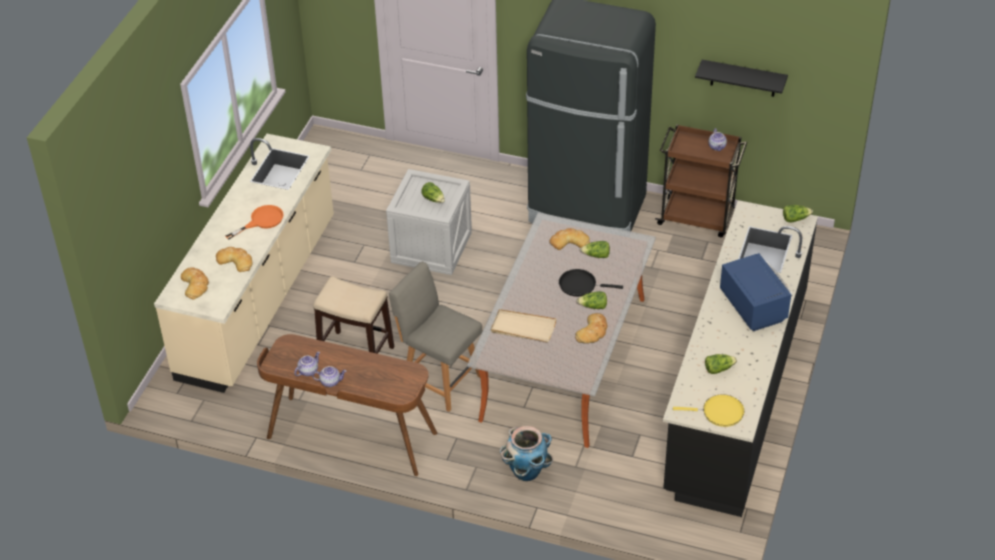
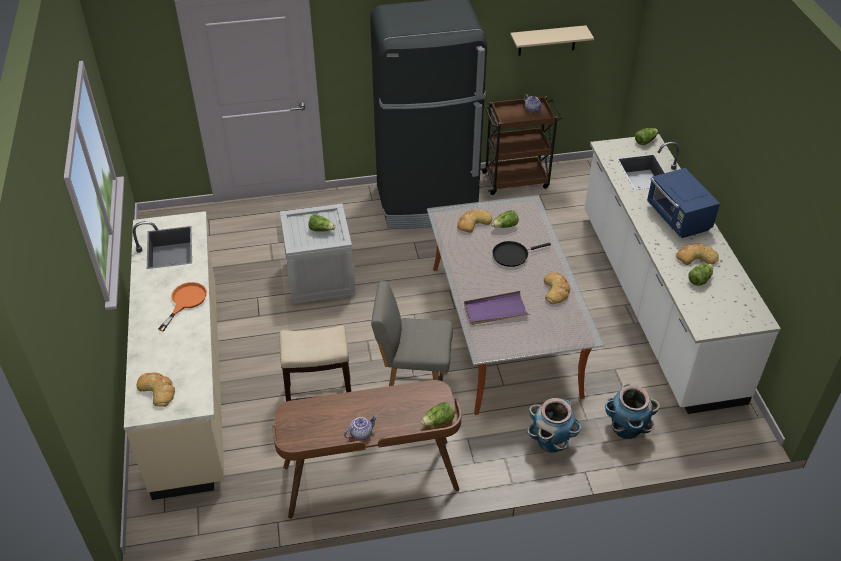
camera: 30 degrees left, 0 degrees up
(235, 261) = (185, 350): bread -> bread (696, 257)
(308, 371) = (330, 431): teapot -> none
(523, 328) = (495, 310): beige tray -> purple tray
(593, 306) = (538, 269): lettuce -> lettuce (438, 421)
(604, 489) = (626, 430): none -> planter
(719, 413) = (734, 316): yellow frying pan -> none
(735, 391) = (656, 302): black counter -> white counter
(743, 78) = (547, 40): black shelf -> beige shelf
(753, 306) = (678, 219): blue microwave -> blue microwave turned 150 degrees counterclockwise

